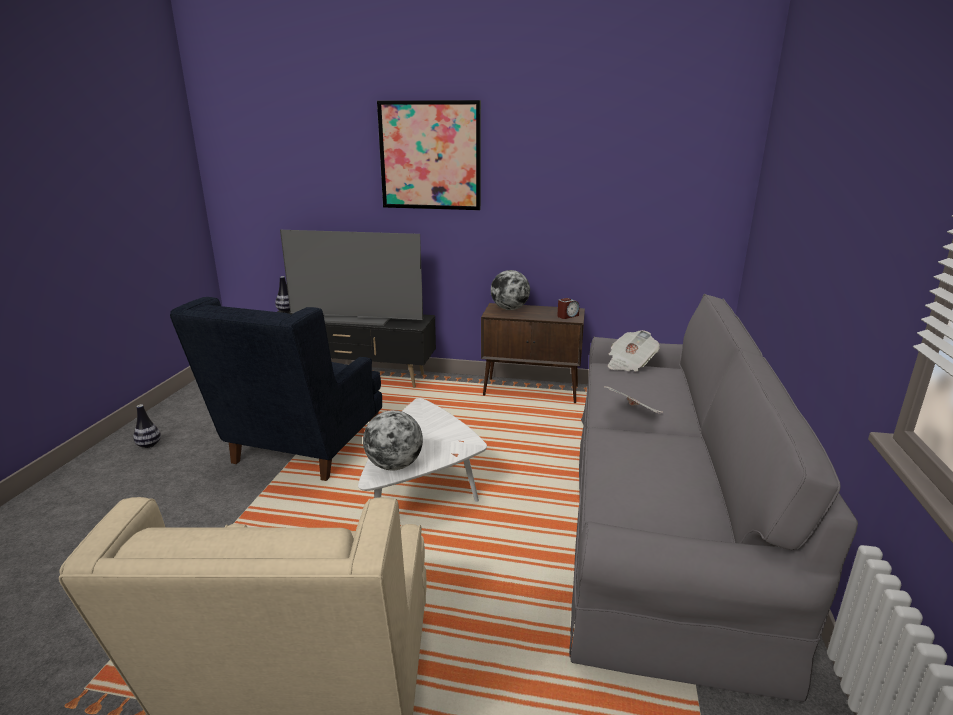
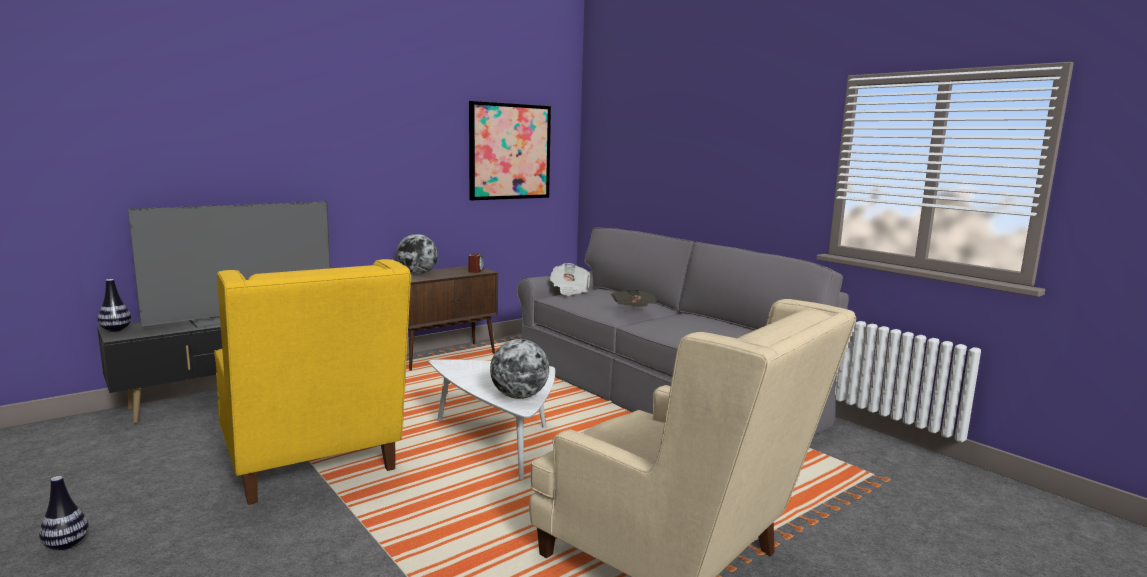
camera: 50 degrees left, 10 degrees down
(301, 450) = (313, 463): blue armchair -> yellow armchair
(430, 156) = (312, 118): picture -> picture (510, 151)

